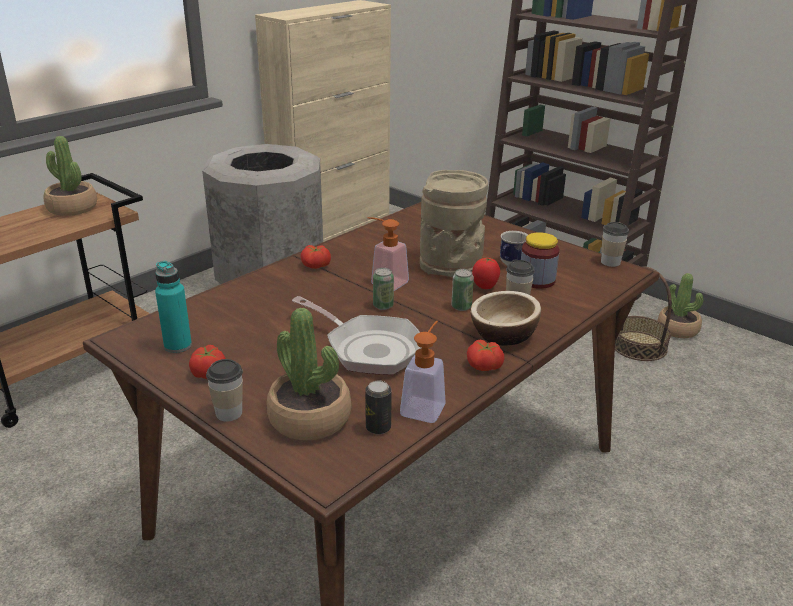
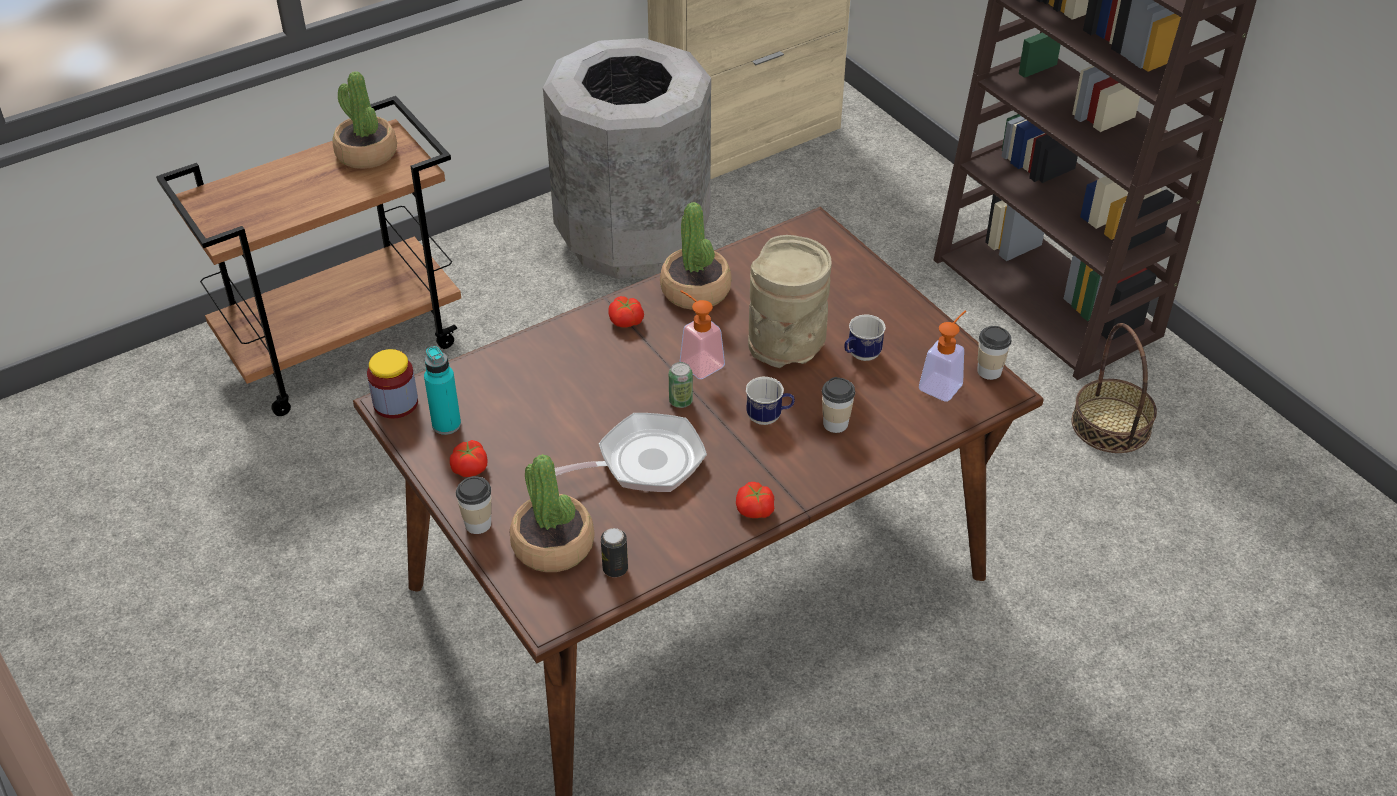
camera: 15 degrees right, 15 degrees up
(369, 348) = (642, 463): frying pan -> frying pan turned 75 degrees counterclockwise
(425, 405) = (671, 550): soap dispenser -> soap dispenser (944, 383)
(461, 307) = (769, 417): can -> mug
(485, 287) = (811, 389): tomato -> none
(503, 335) = (797, 468): bowl -> none
(537, 280) = (879, 388): jar -> jar (395, 403)
(678, 329) = (1185, 406): potted plant -> potted plant (696, 290)

